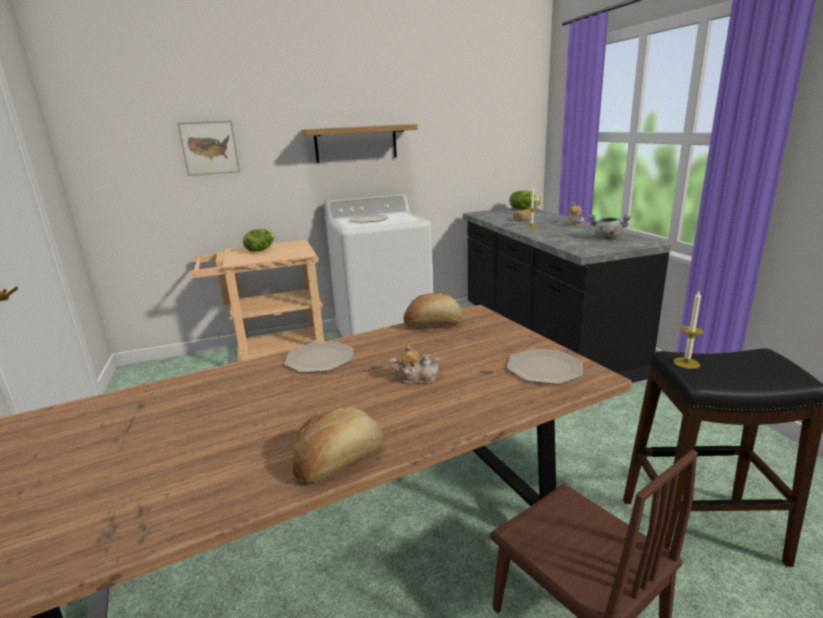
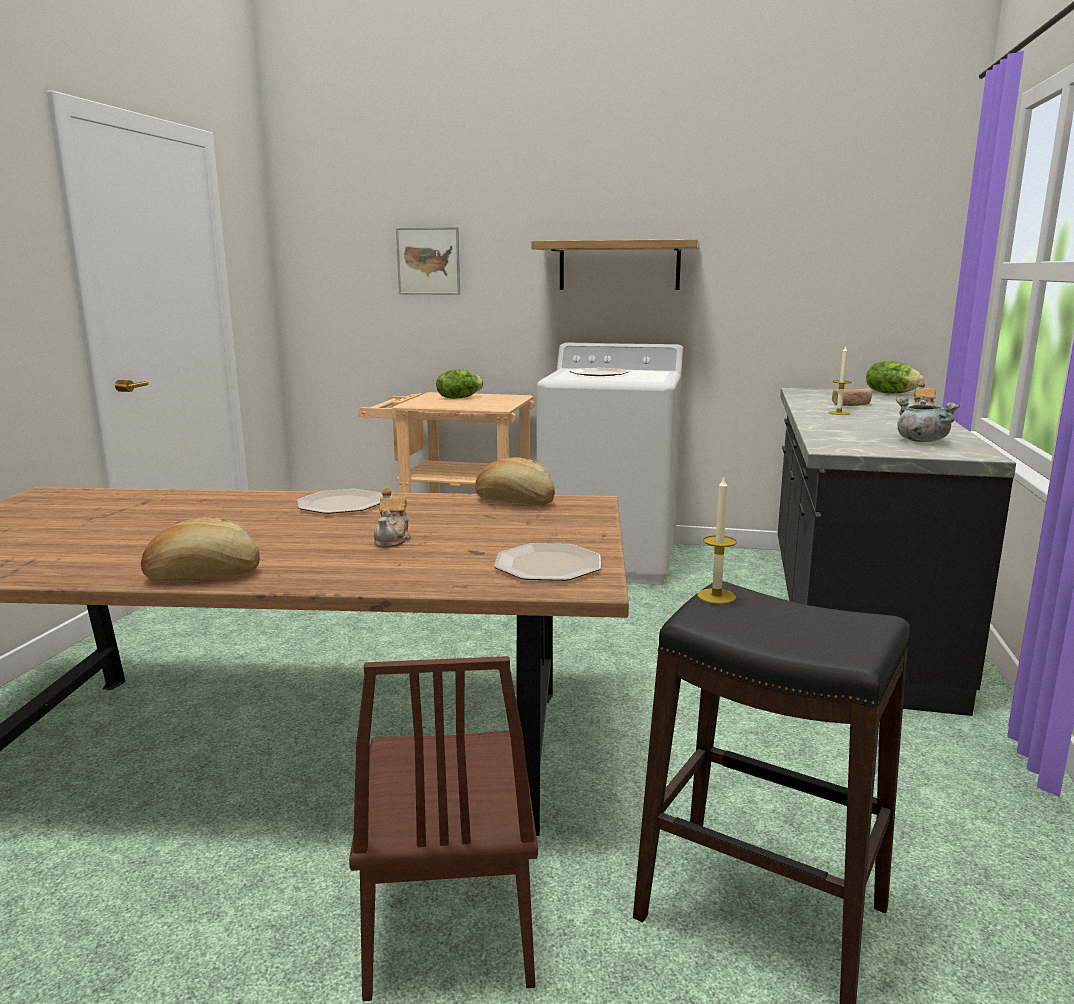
camera: 30 degrees right, 5 degrees down
(415, 378) = (393, 539): teapot -> teapot turned 60 degrees clockwise

